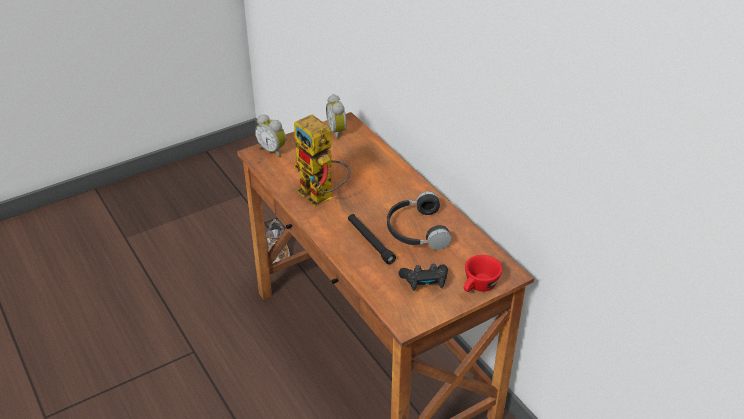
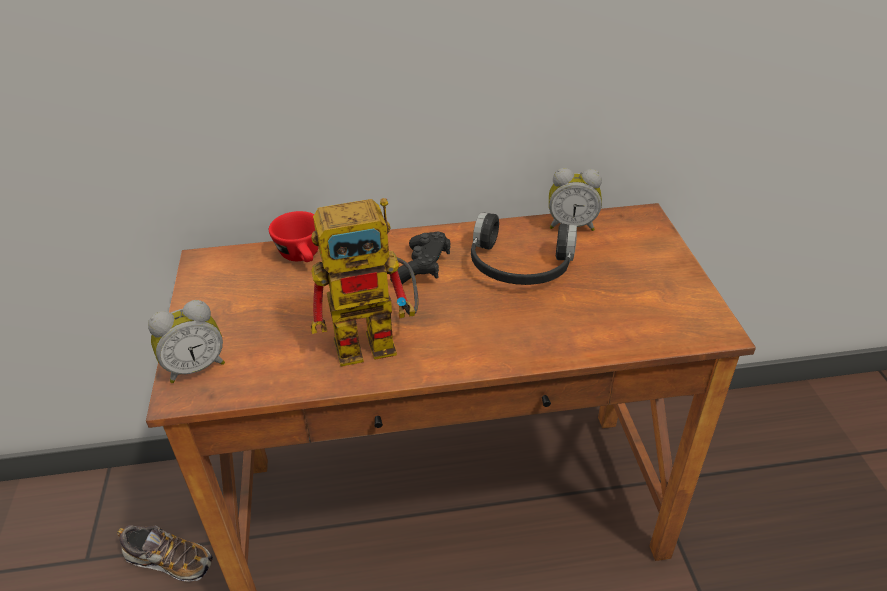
camera: 65 degrees left, 0 degrees up
(338, 132) = (221, 276): alarm clock -> alarm clock (571, 225)
(370, 241) = (521, 316): black flashlight -> none
(424, 282) = (635, 289): black game controller -> black game controller (422, 268)
(478, 287) = (661, 247): red cup -> red cup (303, 256)

